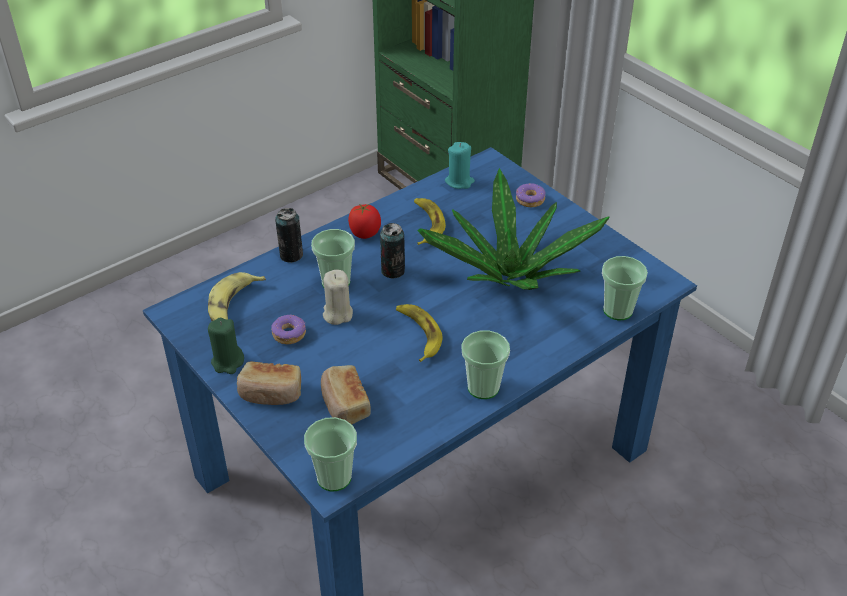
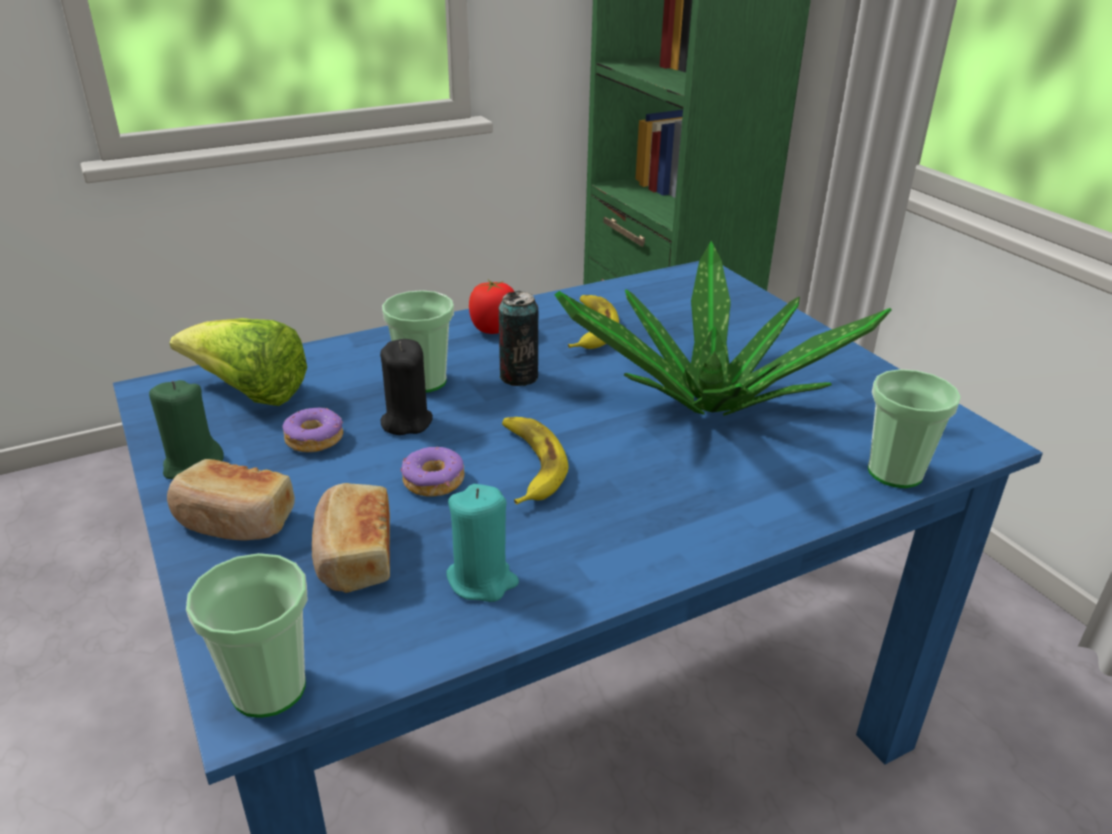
camera: 10 degrees right, 10 degrees down
(234, 306) = (250, 393): banana -> lettuce
(291, 255) = (372, 342): can -> none
(337, 314) = (406, 421): beige candle -> black candle
(459, 182) = (655, 288): turquoise candle -> turquoise candle (482, 580)
(483, 387) = (622, 563): cup -> none
(530, 200) = (758, 317): donut -> donut (433, 481)

